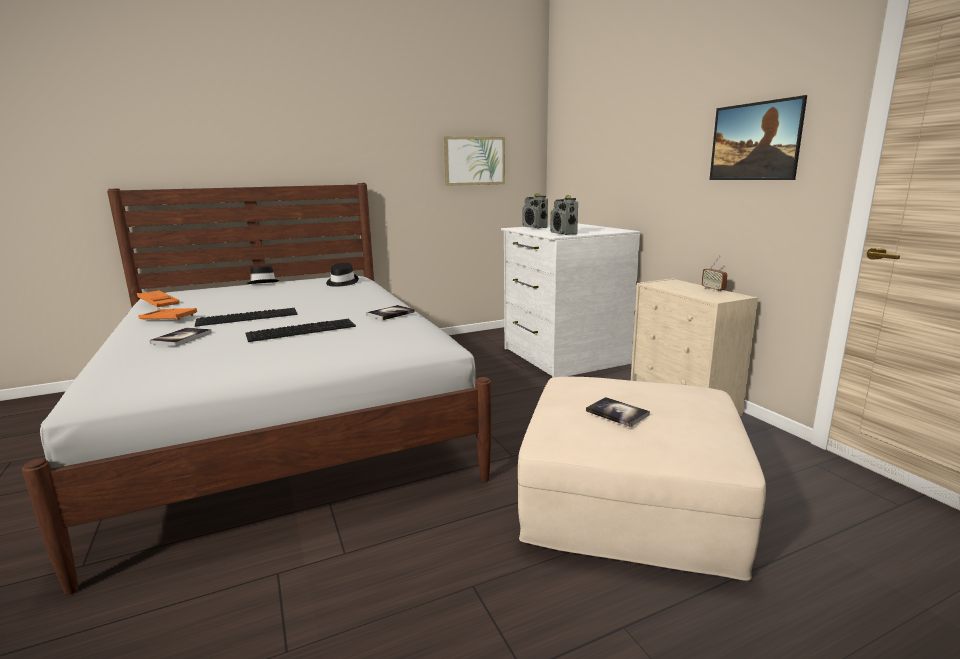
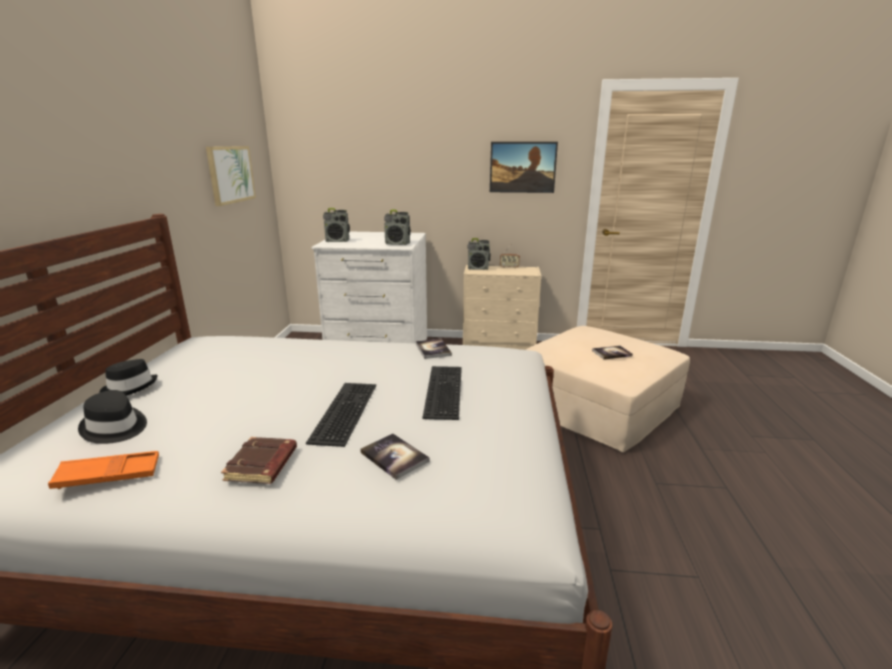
camera: 60 degrees left, 5 degrees up
(168, 318) = (262, 465): orange tray -> brown book
(341, 282) = (245, 347): black hat -> black hat (114, 428)
(669, 283) = (478, 268): none -> radio

